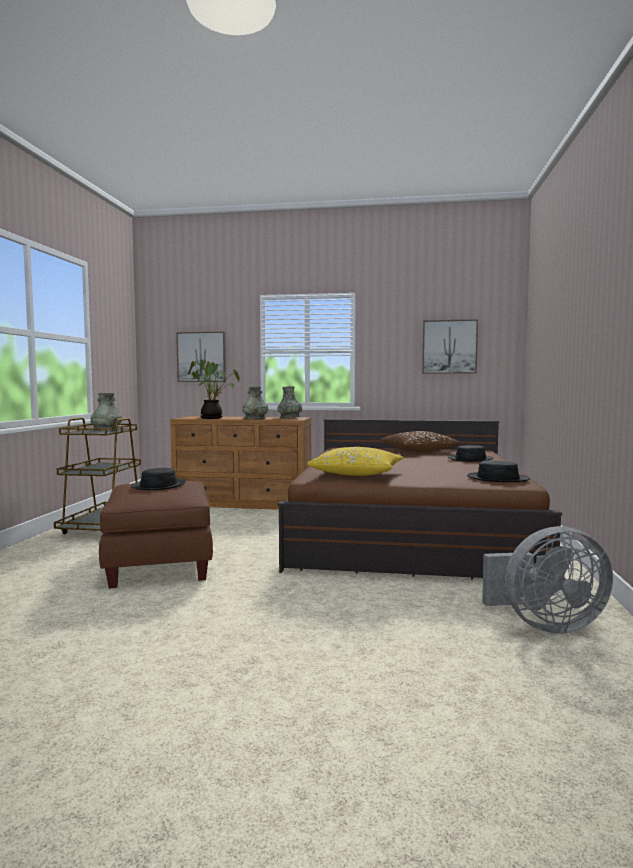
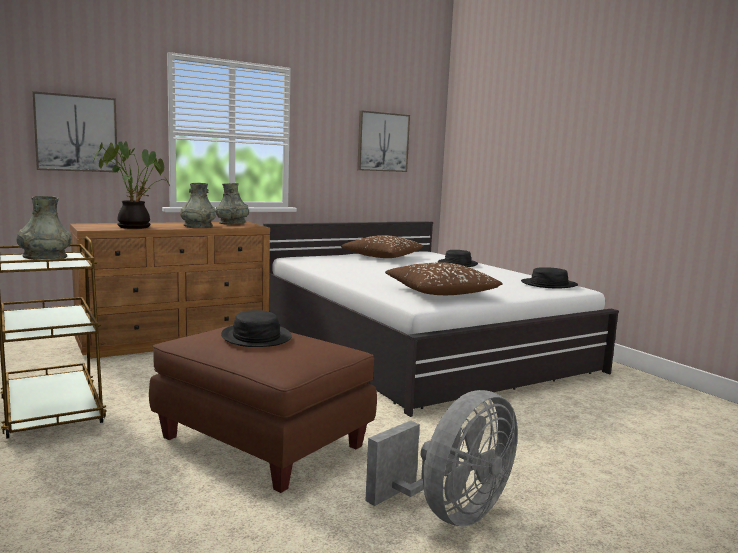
camera: 40 degrees left, 5 degrees up
(357, 474) = (441, 292): yellow pillow -> brown pillow
(410, 532) = (418, 345): brown bed -> white bed
(545, 625) = (666, 407): grey fan -> grey fan (451, 513)

